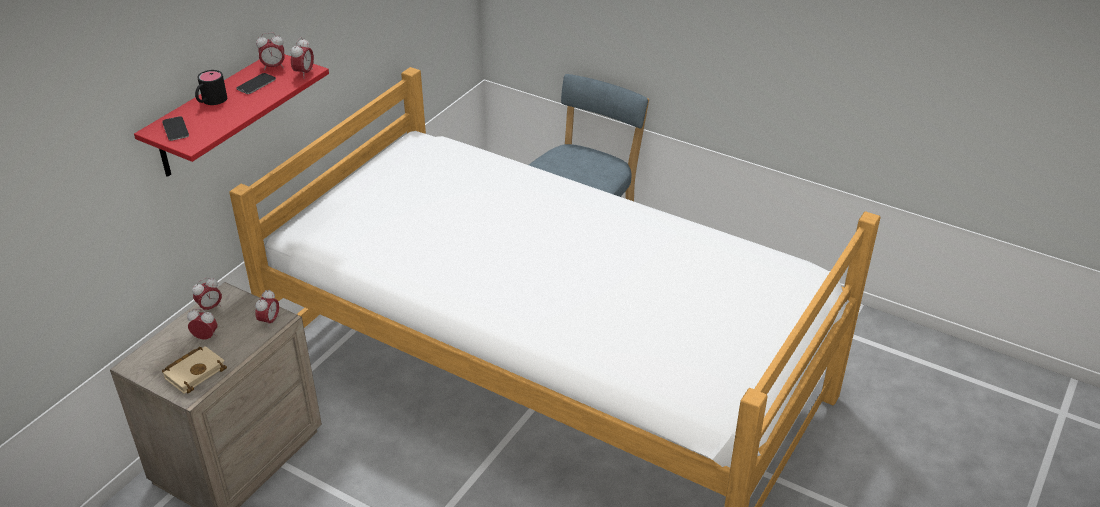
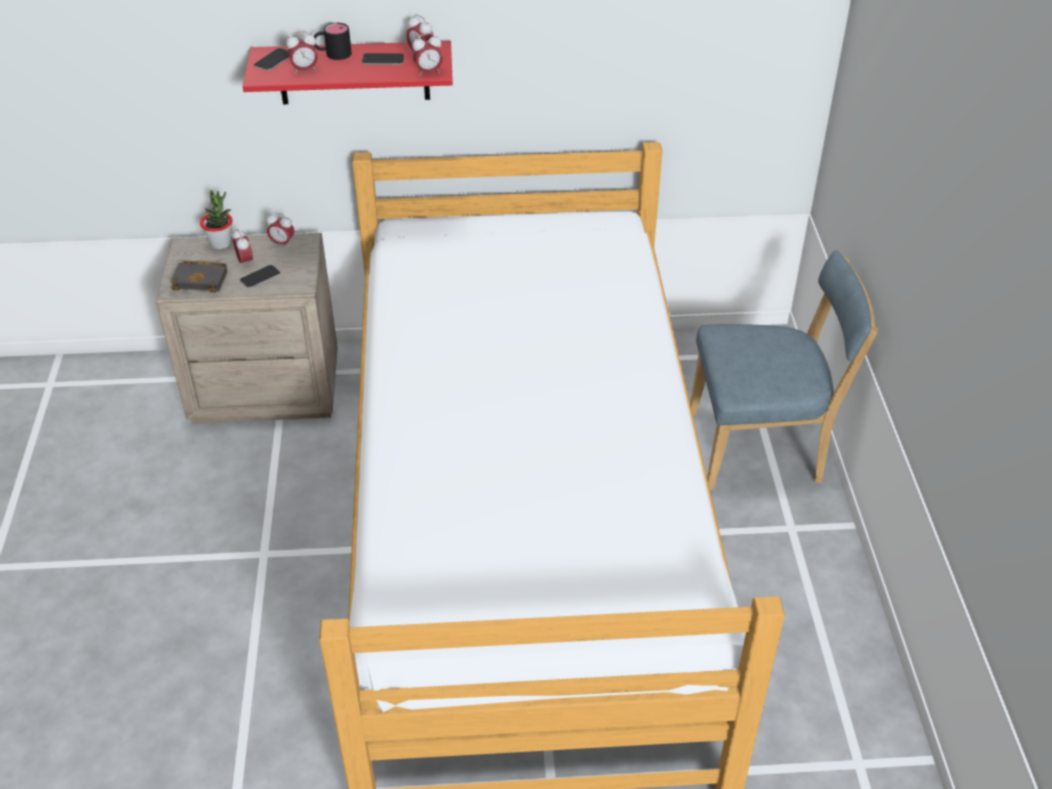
camera: 55 degrees right, 5 degrees up
(160, 342) = (221, 243): none -> potted plant
(195, 371) = (202, 279): beige book -> black book
(238, 337) = (260, 277): none -> phone
(269, 321) = (293, 283): alarm clock -> alarm clock (304, 70)

